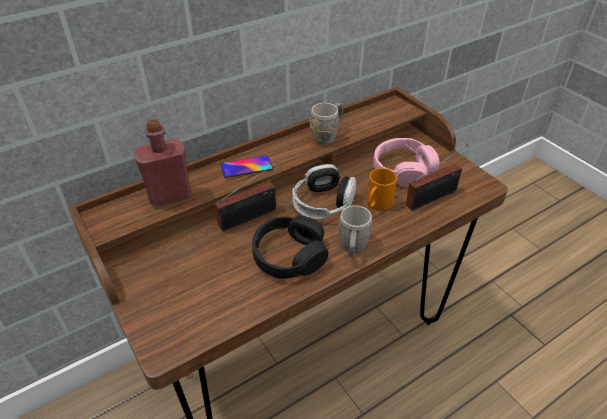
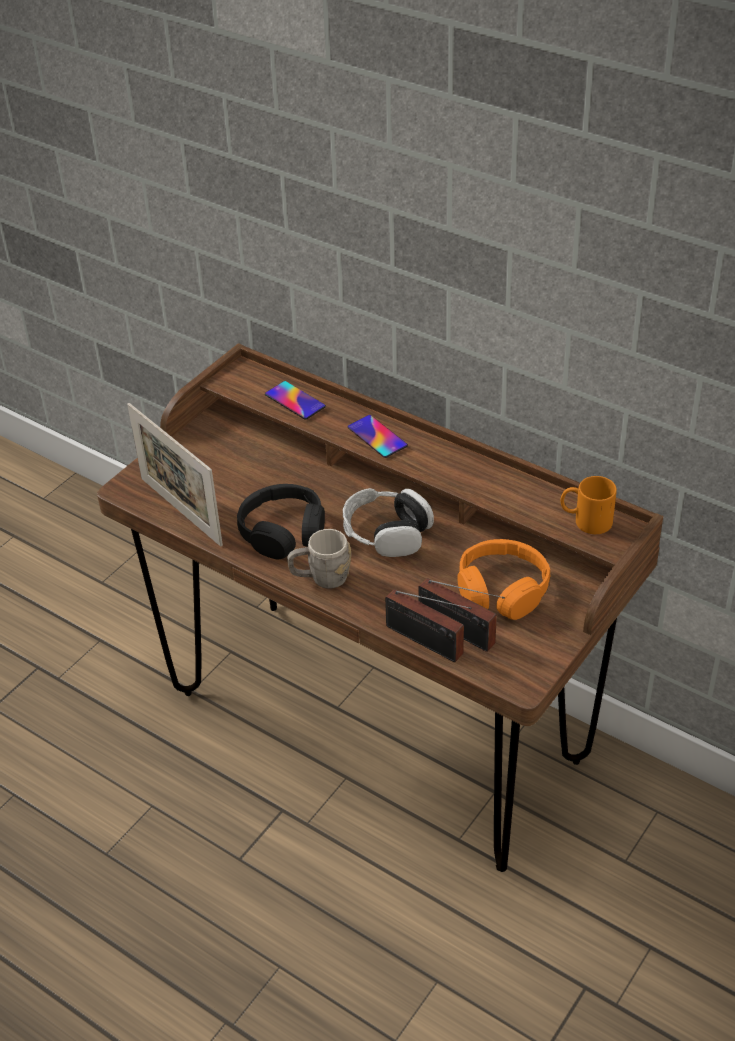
camera: 70 degrees right, 0 degrees up
(170, 195) = (295, 401): red bottle -> phone
(222, 315) = (181, 511): none -> picture frame
(251, 217) = (328, 482): radio -> radio (427, 643)
(327, 135) = (487, 482): grey mug -> none
(377, 205) = (411, 581): orange mug -> orange mug (585, 521)
(403, 170) = (502, 590): pink headphones -> orange headphones

